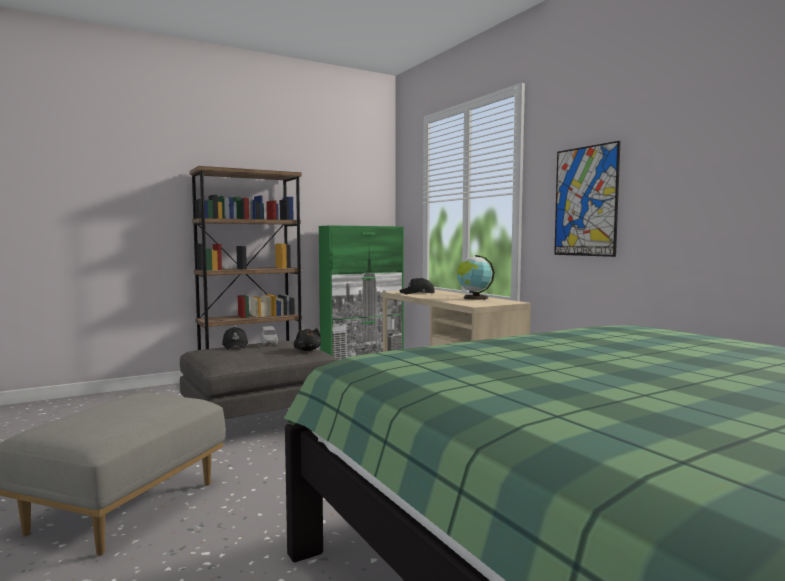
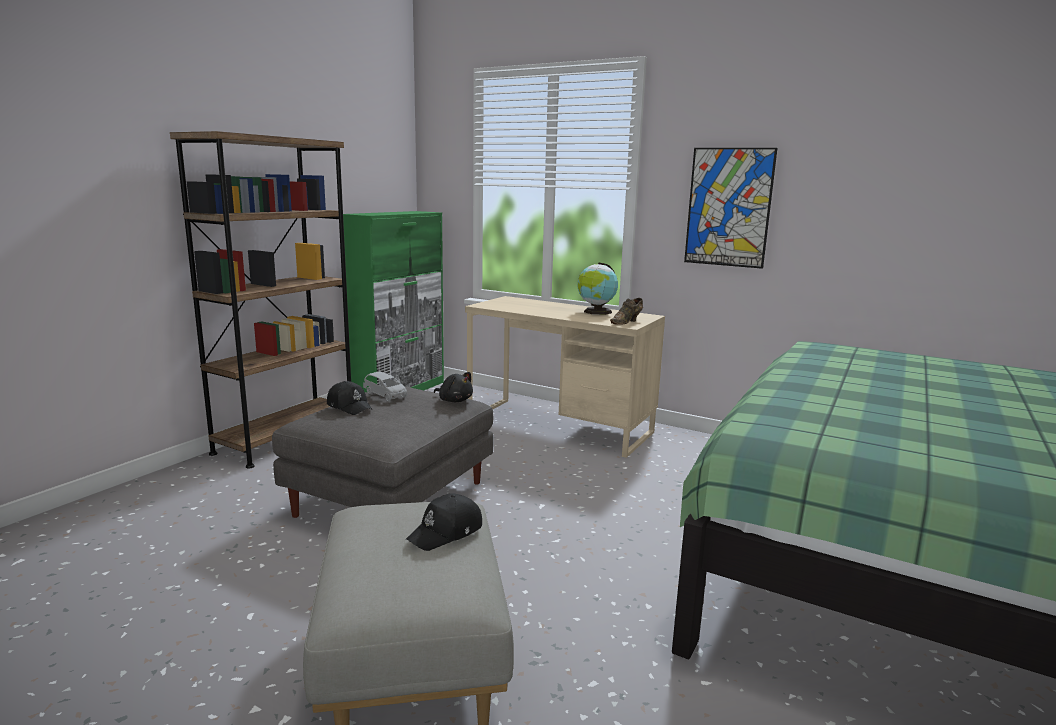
camera: 30 degrees left, 10 degrees up
(417, 293) = (515, 307): black cap -> black cap (446, 532)
(479, 303) = (627, 322): none -> brown shoe

